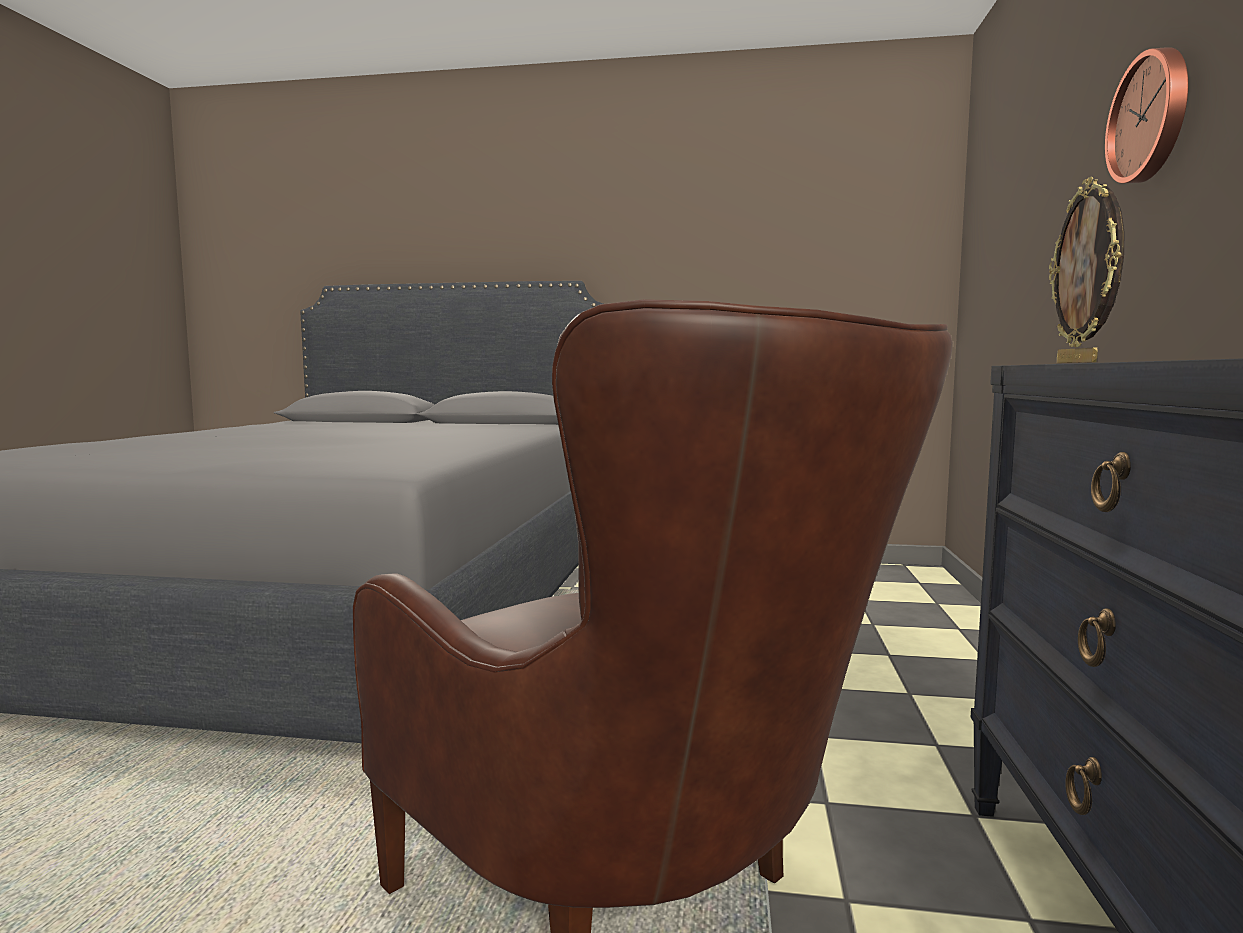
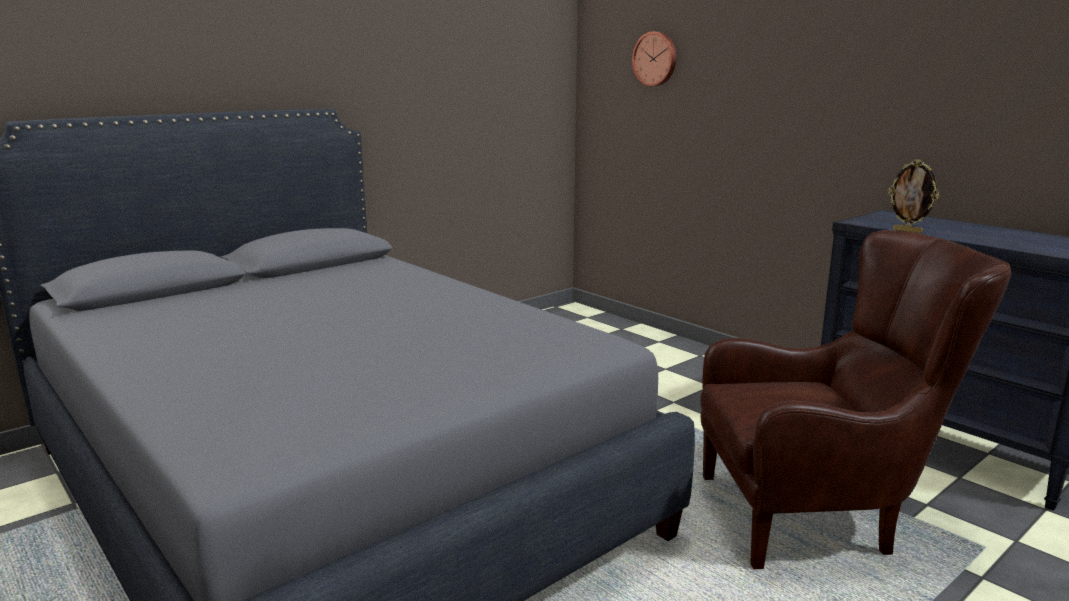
camera: 50 degrees left, 10 degrees up
(1151, 117) = (806, 71): wall clock -> wall clock (655, 59)

